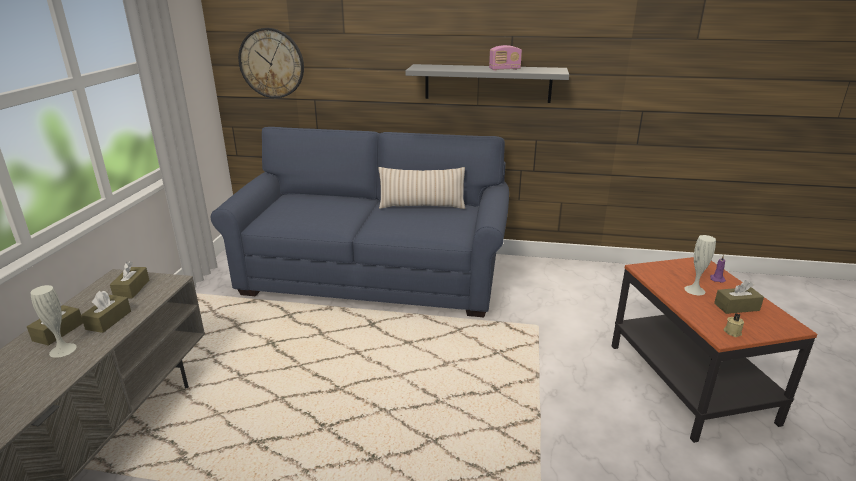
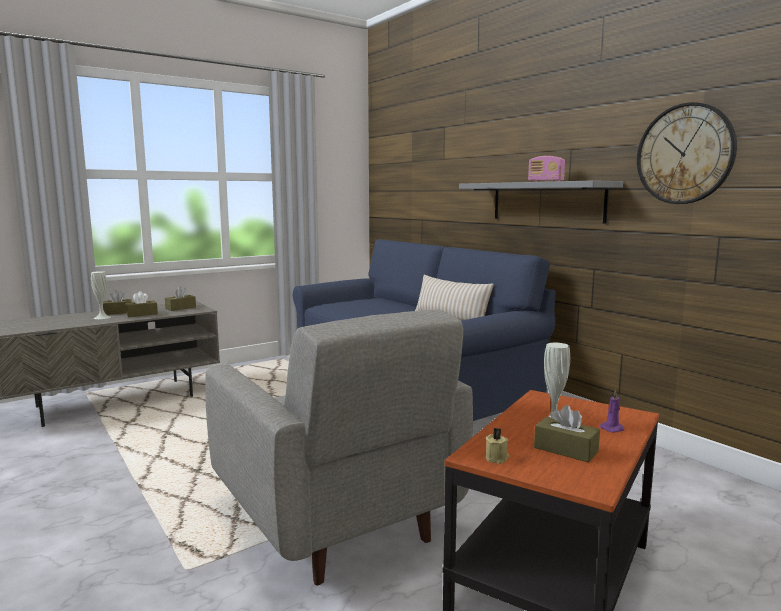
camera: 45 degrees right, 15 degrees down
(271, 63) = (398, 188): wall clock -> wall clock (684, 154)
(545, 426) = (335, 521): none -> grey armchair

